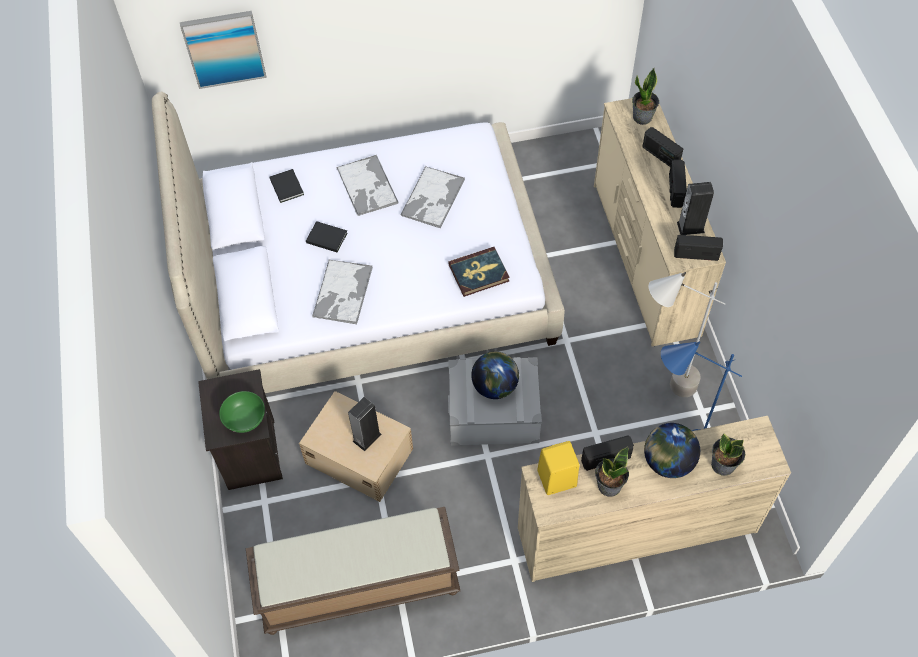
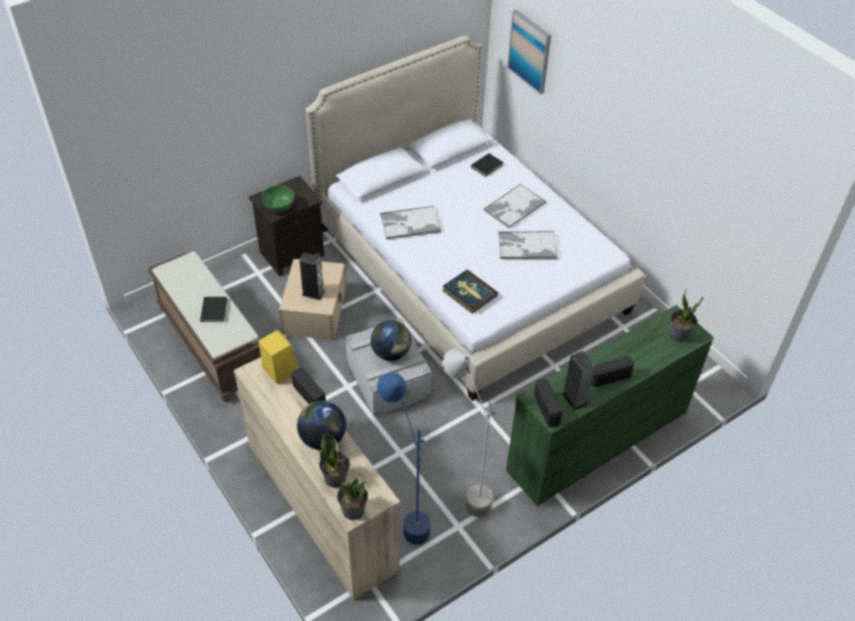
camera: 65 degrees right, 10 degrees down
(326, 237) = (454, 200): black book -> black book (214, 309)
(608, 486) = (285, 404): potted plant -> potted plant (353, 510)
(644, 259) = (596, 441): beige dresser -> green dresser
(660, 155) = (643, 358): radio -> none

